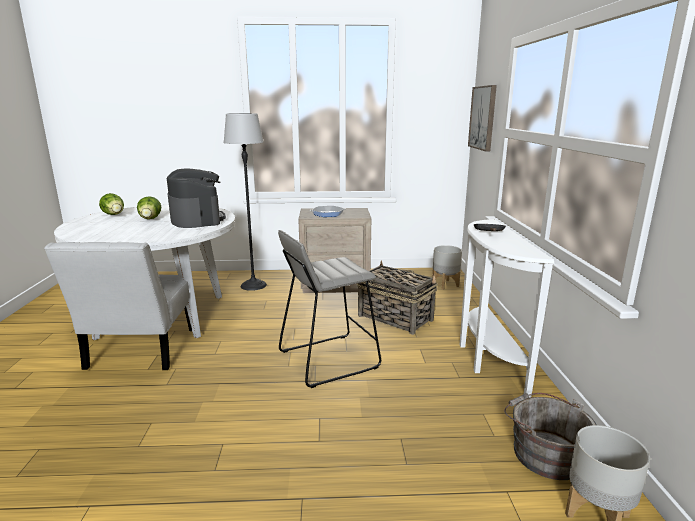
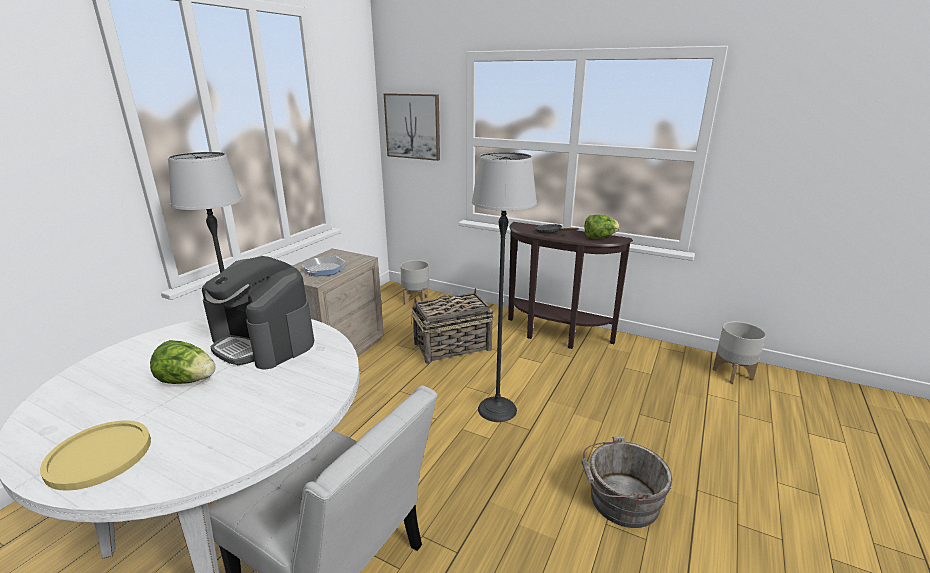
camera: 60 degrees left, 5 degrees up
(87, 224) = (99, 455): none -> yellow plate
(114, 215) = (75, 416): lettuce -> lettuce (599, 237)
(197, 219) = (264, 342): coffee machine -> coffee machine turned 150 degrees counterclockwise
(328, 359) = (496, 409): grey stool -> floor lamp
(486, 358) = (555, 336): white console table -> brown console table
(544, 452) = (674, 364): grey bucket -> grey bucket (620, 500)

